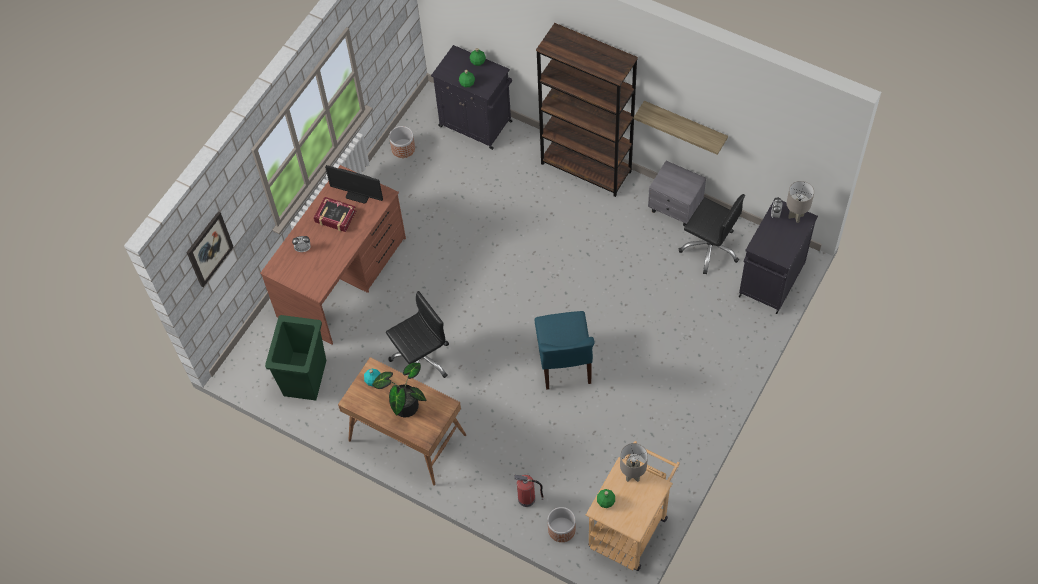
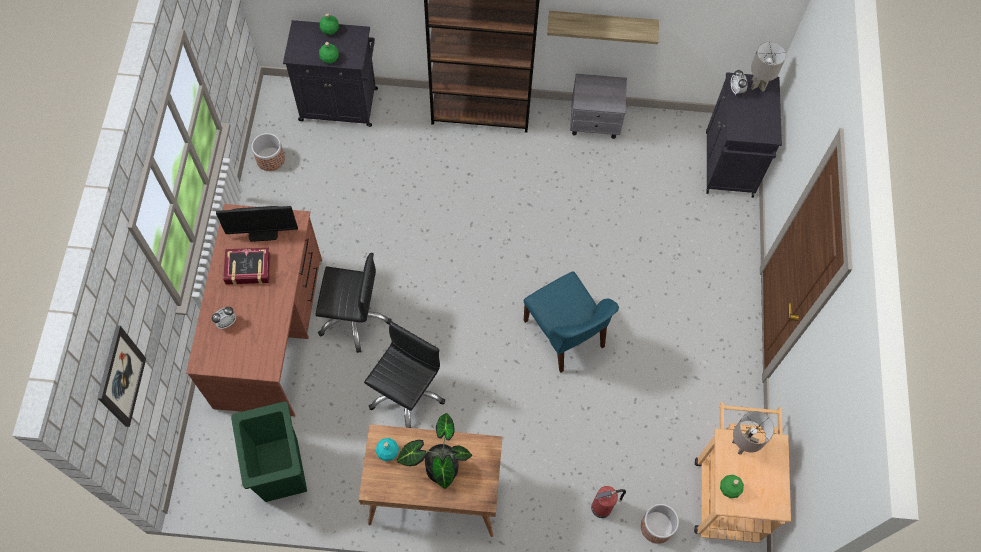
camera: 30 degrees left, 5 degrees up
(710, 248) = (651, 152): black office chair -> black office chair (354, 317)

